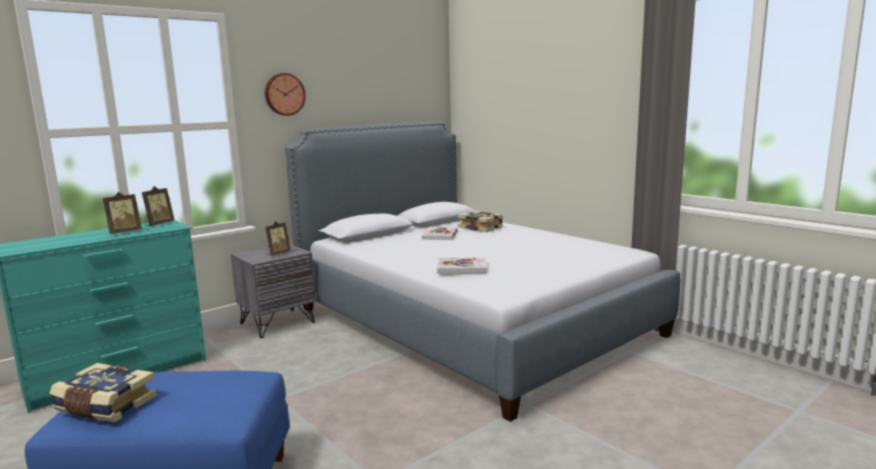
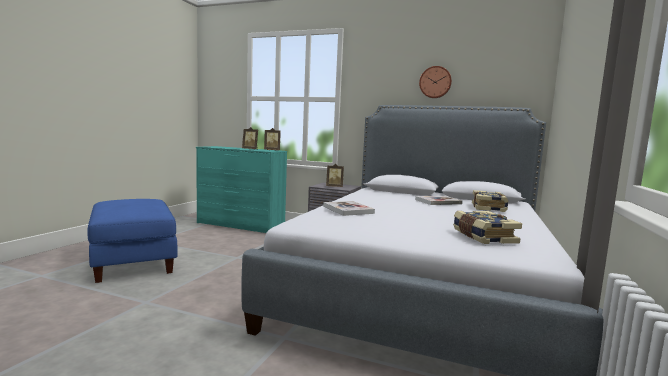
camera: 60 degrees right, 5 degrees down
(104, 406) = (116, 200): book -> book (482, 237)
(284, 94) = (376, 80): wall clock -> wall clock (435, 82)

